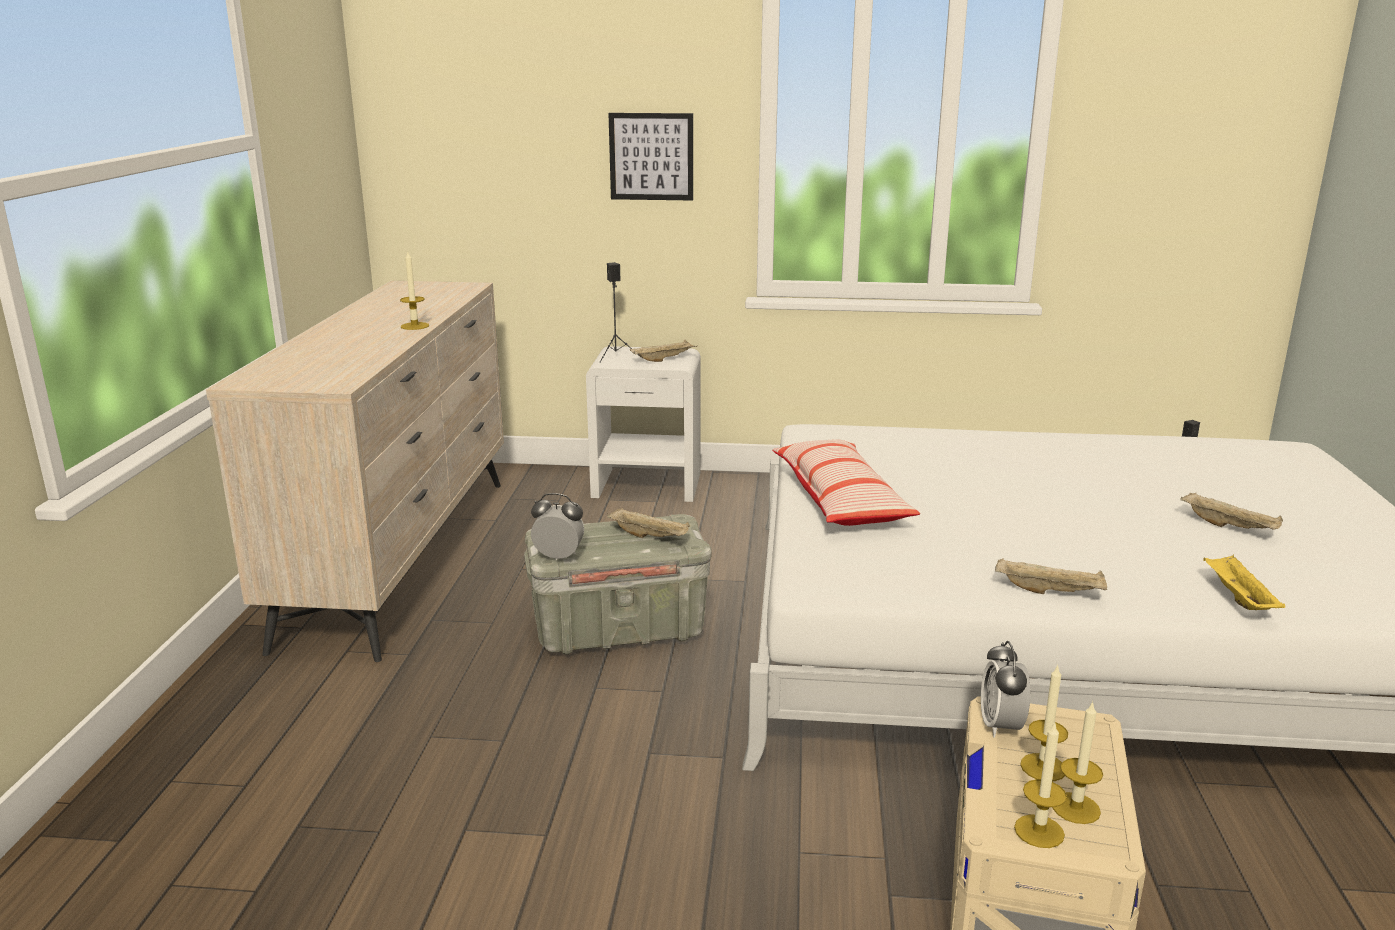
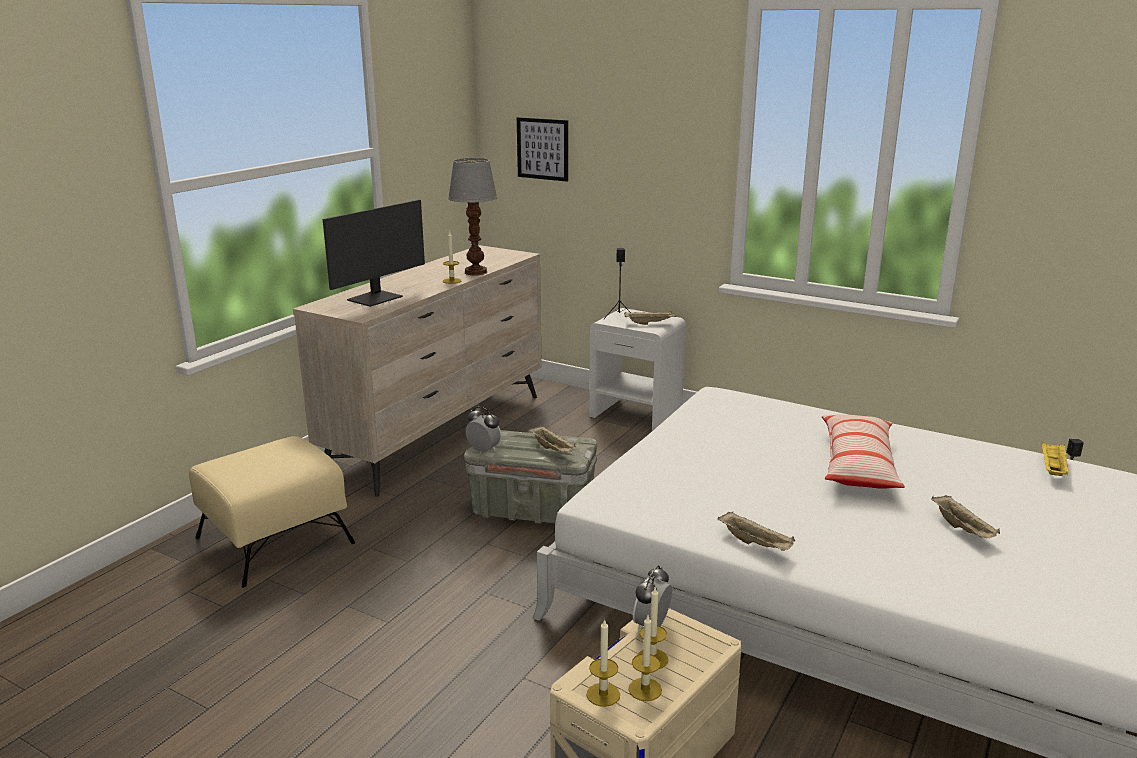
camera: 25 degrees right, 0 degrees up
(265, 763) = (276, 540): none -> beige ottoman
(329, 360) = (376, 298): none -> monitor
(433, 312) = (475, 272): none -> table lamp
(651, 156) = (660, 172): picture -> picture (543, 149)
(840, 500) = (679, 448): pillow -> pillow (858, 465)
(1237, 598) = (898, 582): yellow tray -> yellow tray (1052, 468)

